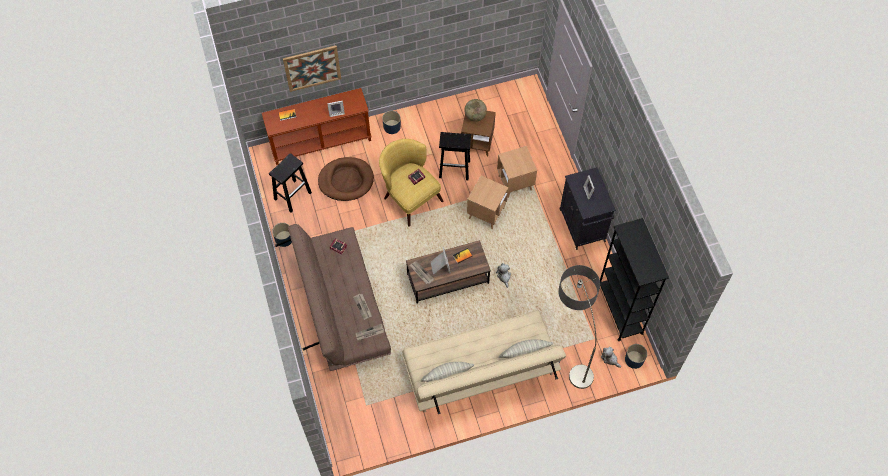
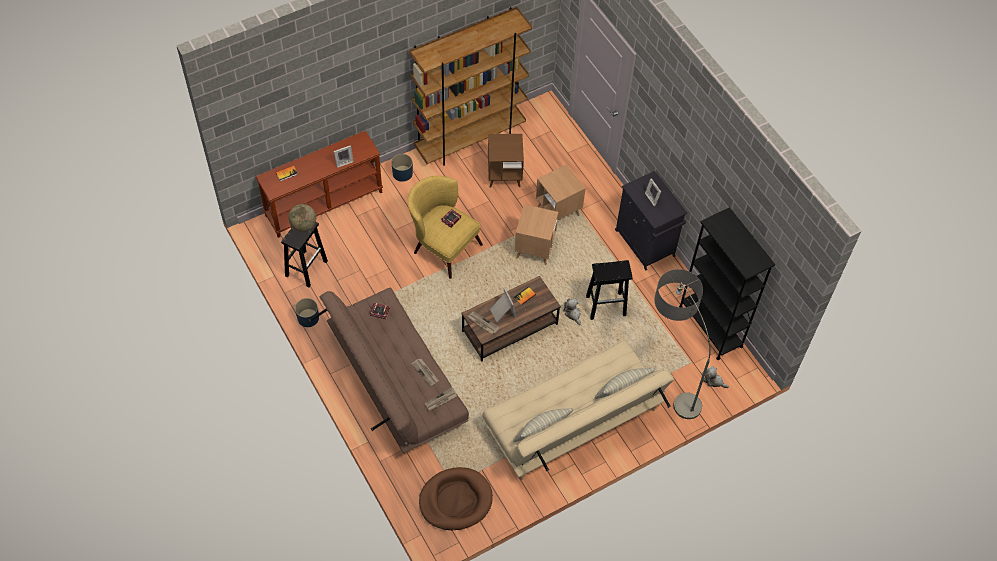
camera: 15 degrees left, 5 degrees down
(312, 68) = (312, 111): picture -> none
(346, 180) = (364, 241): brown dog bed -> brown dog bed (455, 500)
(455, 169) = (486, 207): black stool -> black stool (606, 305)
(456, 106) = (470, 139): none -> brown bookcase
(475, 116) = (500, 142): globe -> globe (303, 225)
(634, 359) = (740, 376): blue planter -> none

